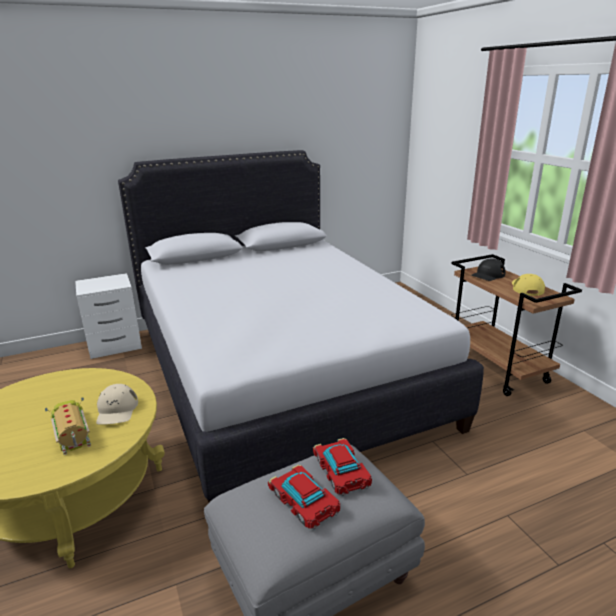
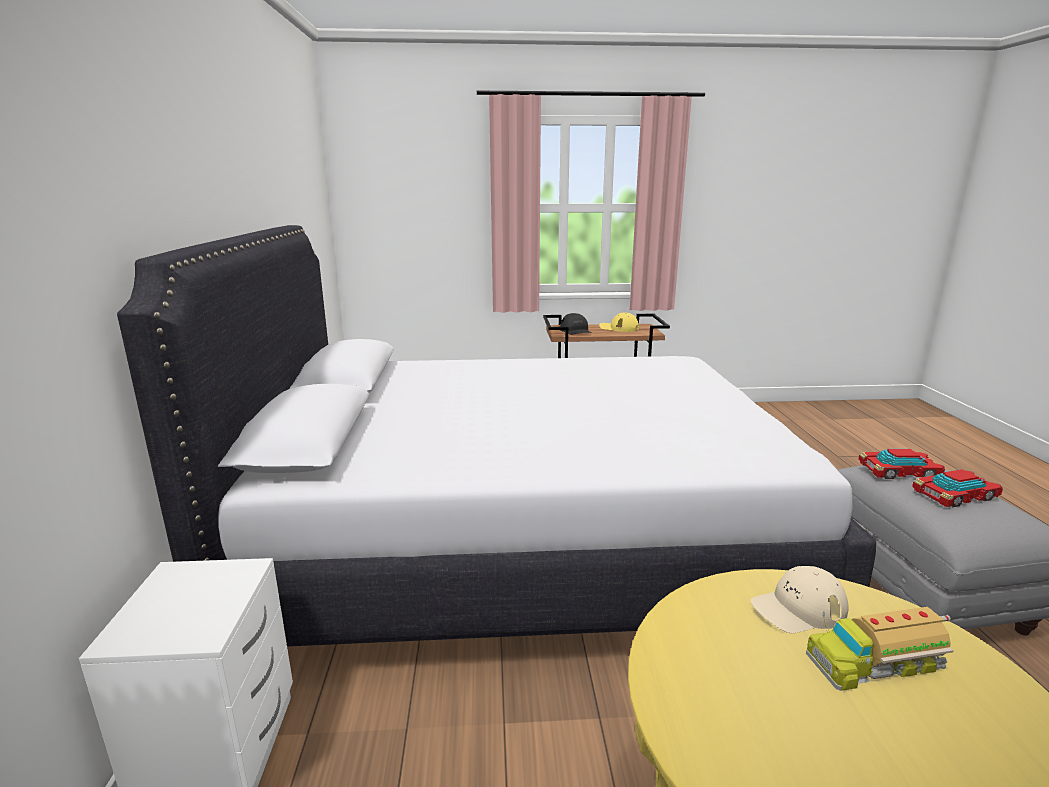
camera: 70 degrees left, 5 degrees down
(117, 410) = (798, 608): beige cap -> beige cap turned 150 degrees clockwise

